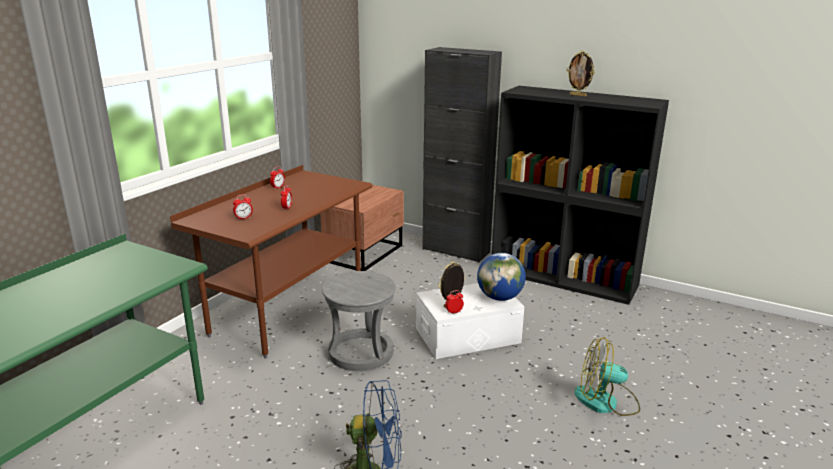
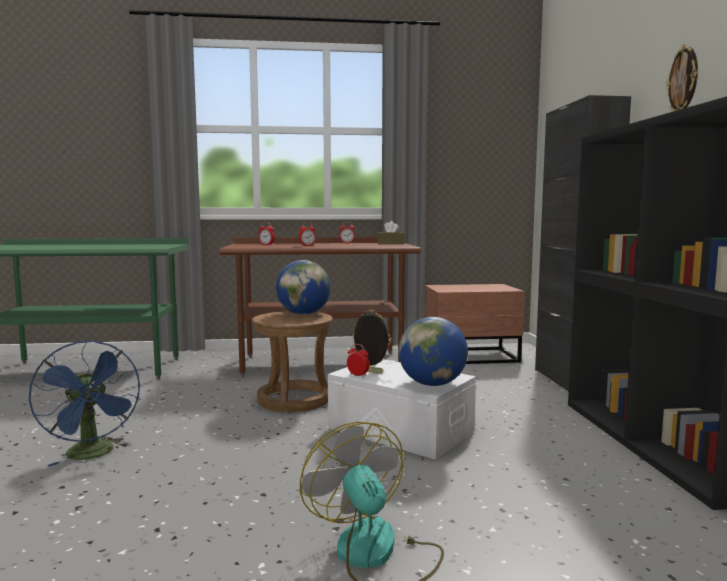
camera: 55 degrees right, 15 degrees down
(314, 178) = (391, 243): none -> brown tissue box
(352, 278) = (303, 314): none -> globe
(361, 353) = (293, 399): grey stool -> brown stool

